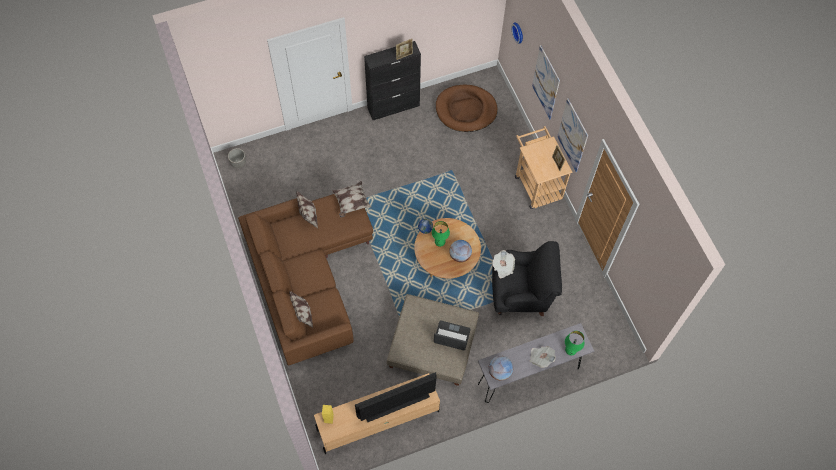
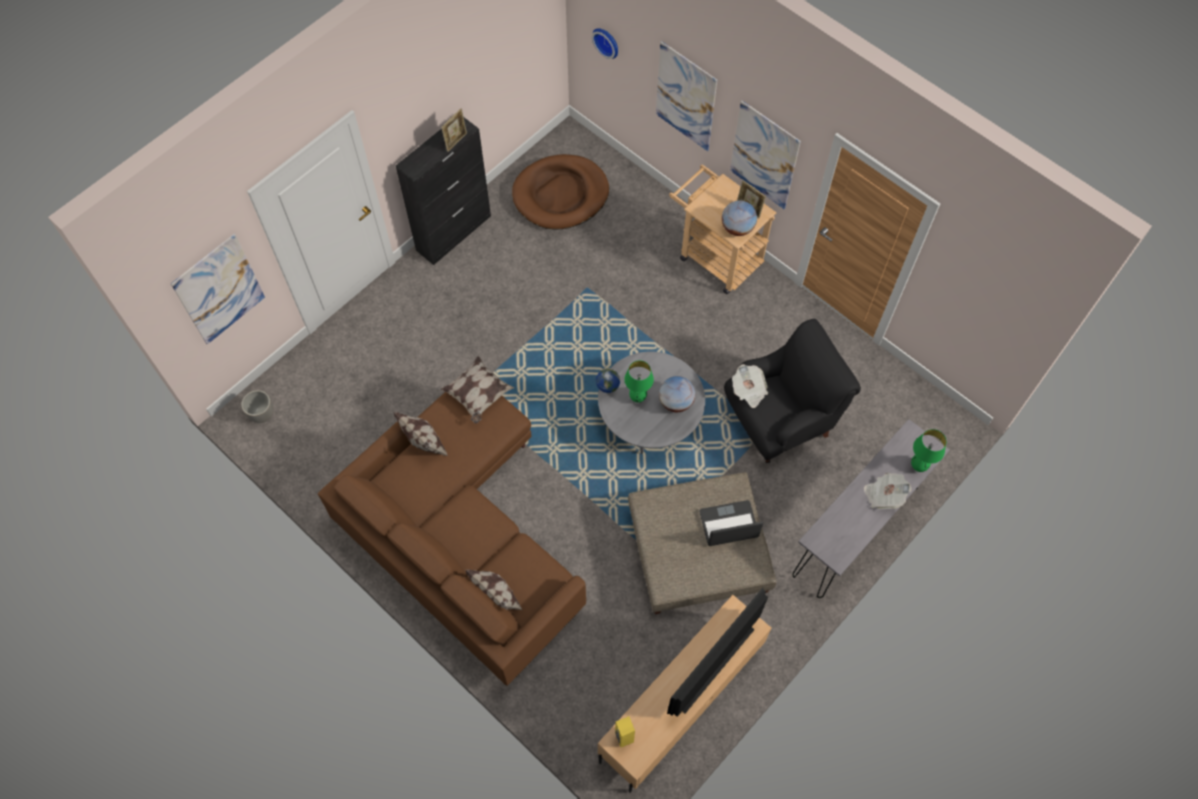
camera: 25 degrees left, 0 degrees up
(236, 86) = (219, 290): none -> picture
(446, 259) = (649, 418): brown coffee table -> grey coffee table
(499, 372) = (838, 543): globe -> globe (737, 228)

